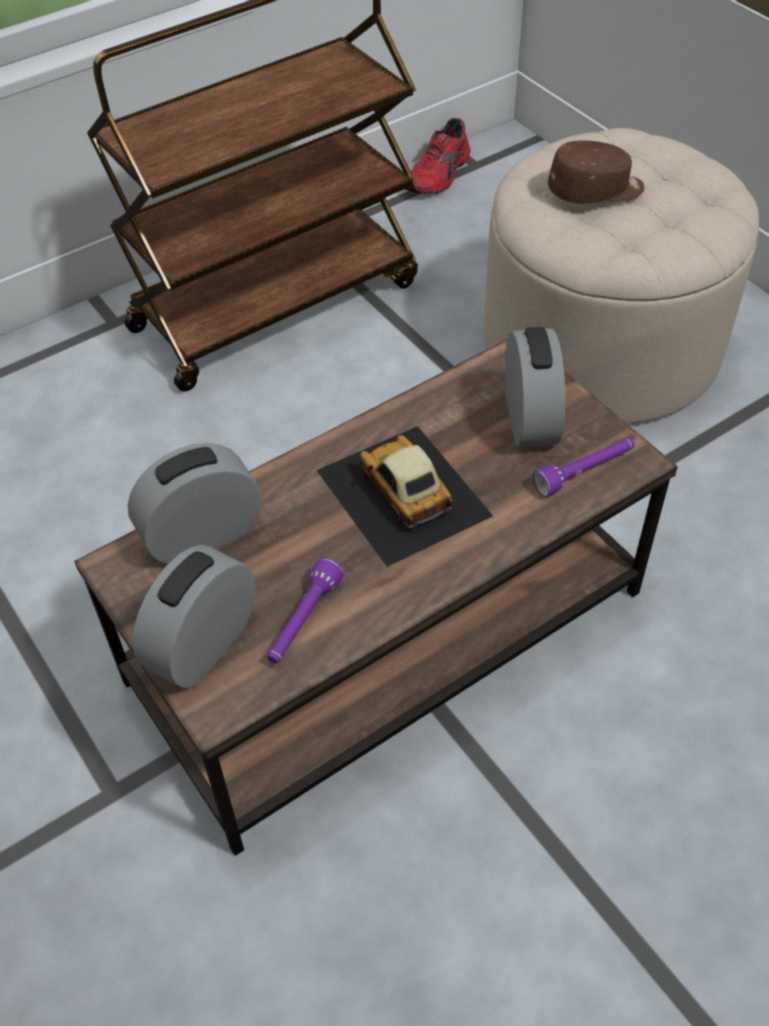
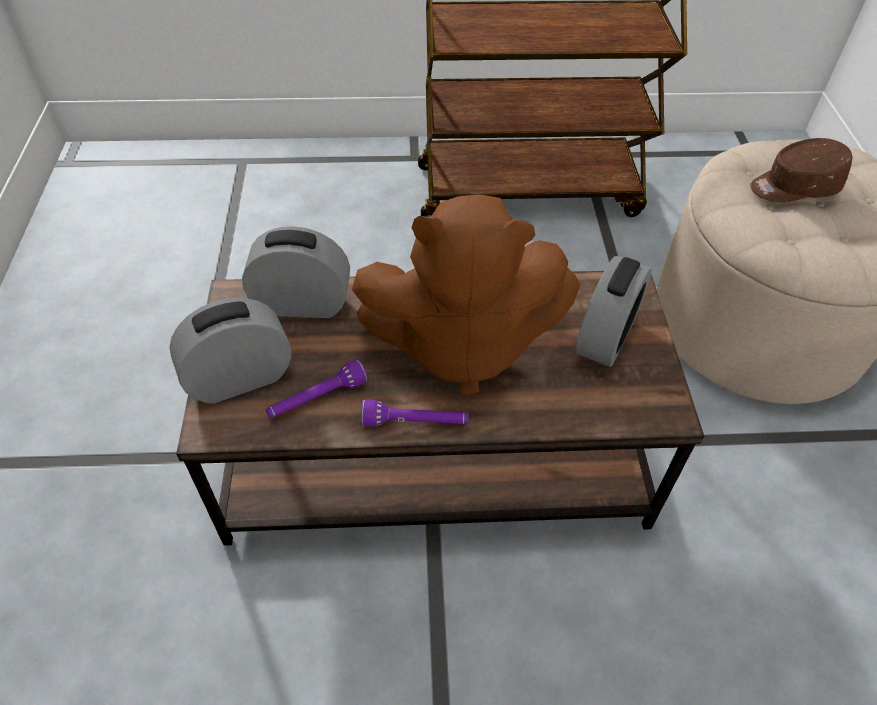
camera: 30 degrees right, 0 degrees up
(402, 493) = (462, 345): toy car -> brown plush toy
(440, 175) = (716, 149): red shoe -> none
(584, 472) = (618, 400): purple flashlight -> purple flashlight (415, 423)
(595, 191) = (793, 187): brown cap -> brown cap turned 150 degrees clockwise

